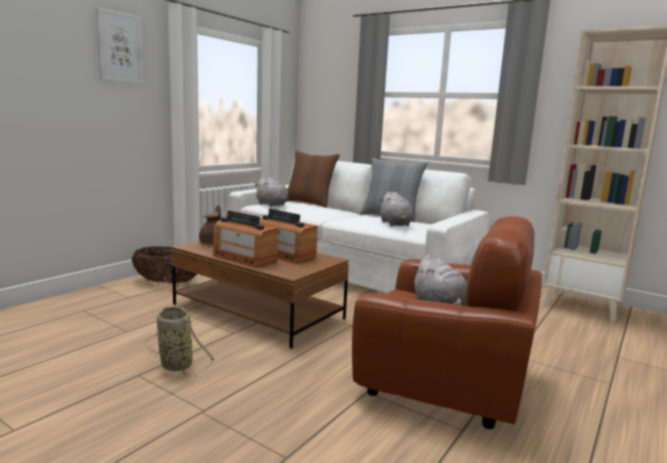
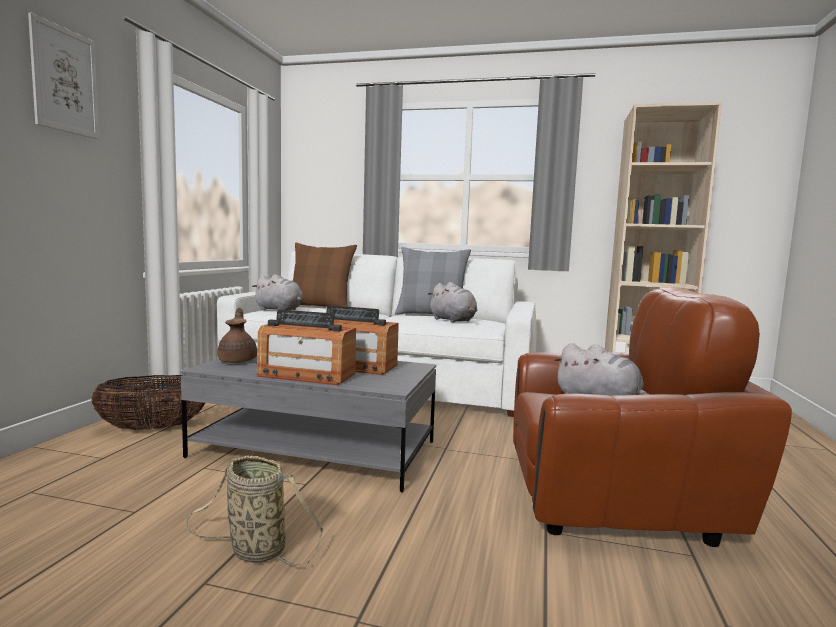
camera: 20 degrees left, 5 degrees down
(258, 311) = (316, 449): brown coffee table -> grey coffee table

